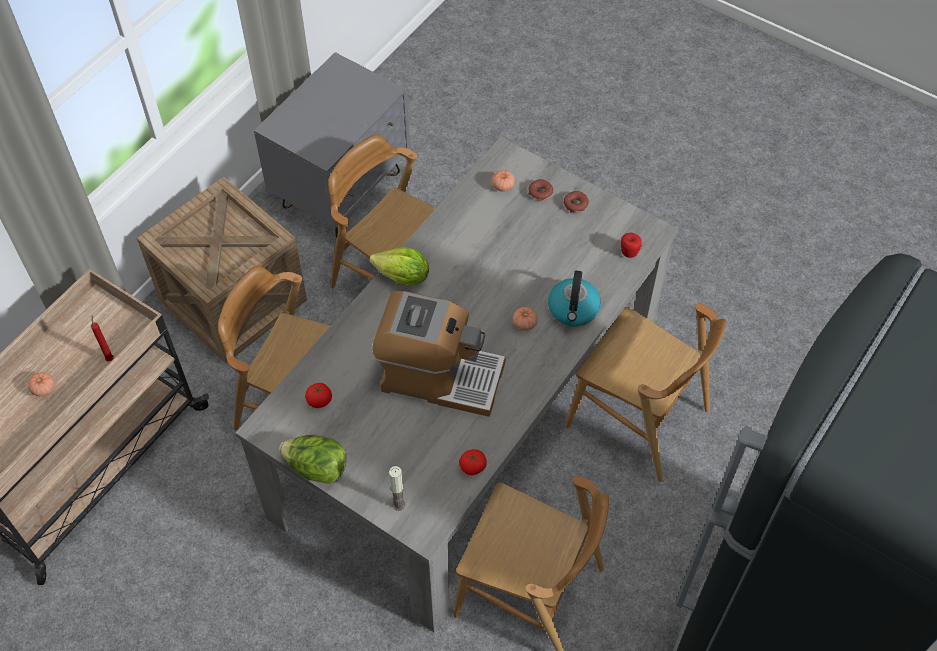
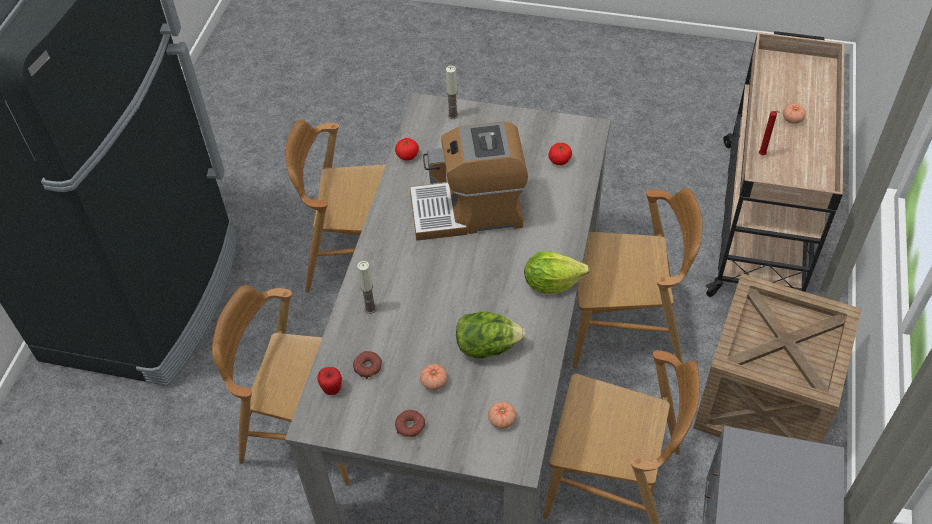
camera: 160 degrees right, 5 degrees down
(316, 468) = (530, 117): lettuce -> lettuce (487, 347)
(524, 323) = (413, 280): tomato -> tomato (434, 382)
(540, 193) = (456, 426): donut -> donut (368, 367)
(573, 310) = (370, 308): kettle -> candle

